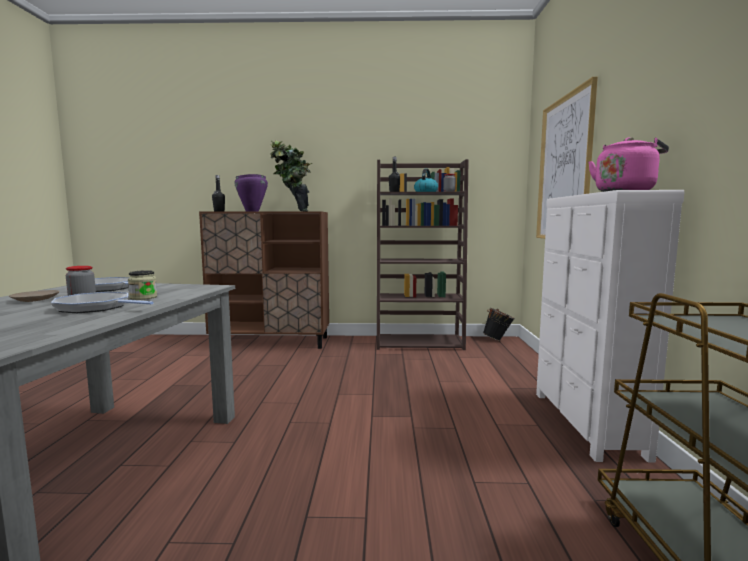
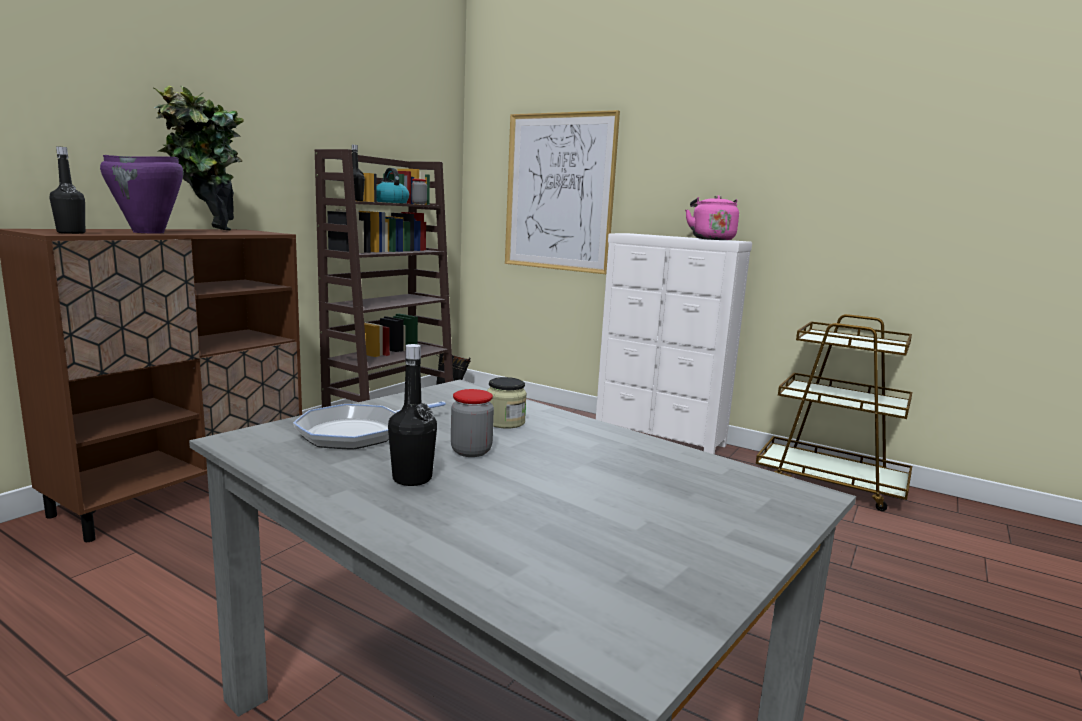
camera: 60 degrees left, 5 degrees up
(35, 300) = (412, 479): beige plate -> black bottle
(96, 307) = (562, 447): frying pan -> none

